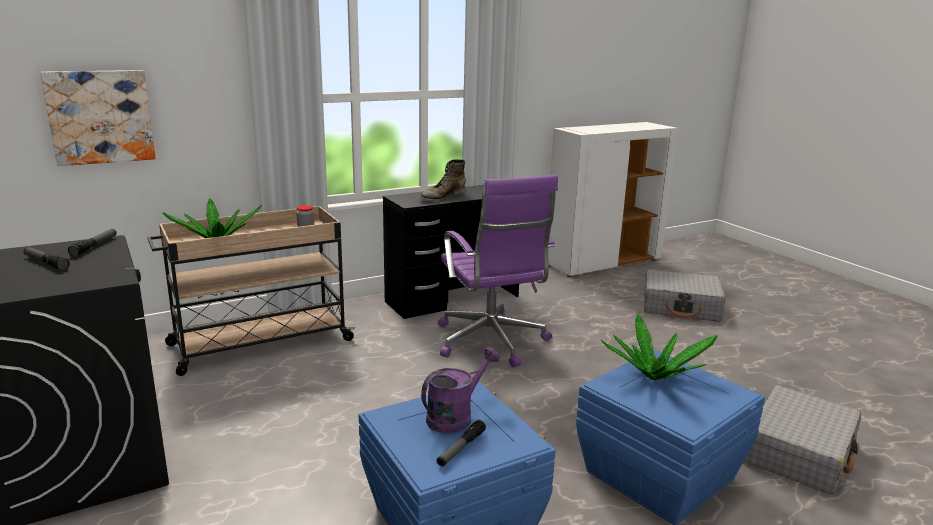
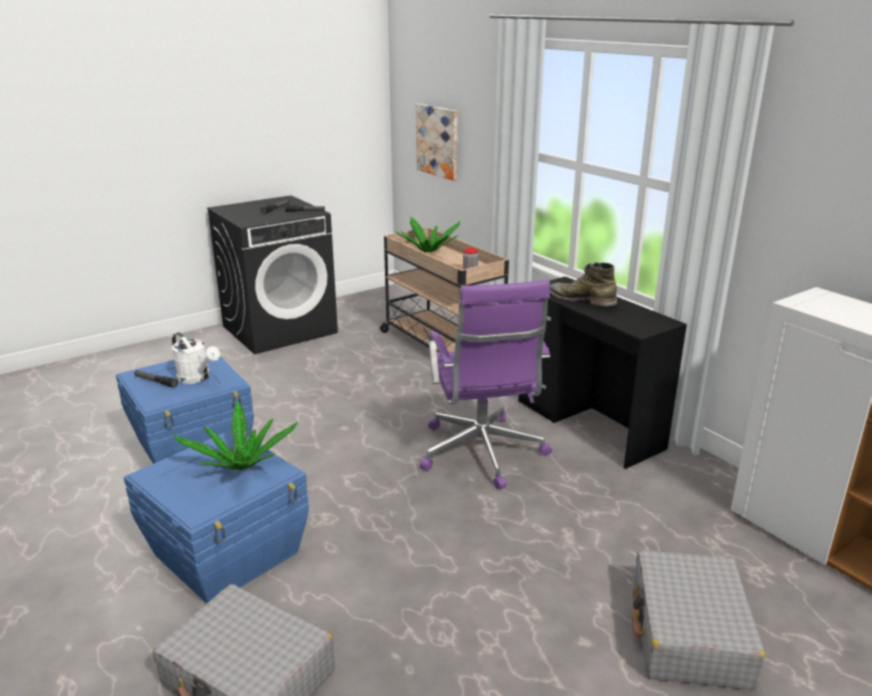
camera: 85 degrees right, 5 degrees up
(455, 416) = (197, 378): purple watering can -> white watering can
(491, 342) = (482, 453): purple office chair -> purple office chair turned 75 degrees counterclockwise

